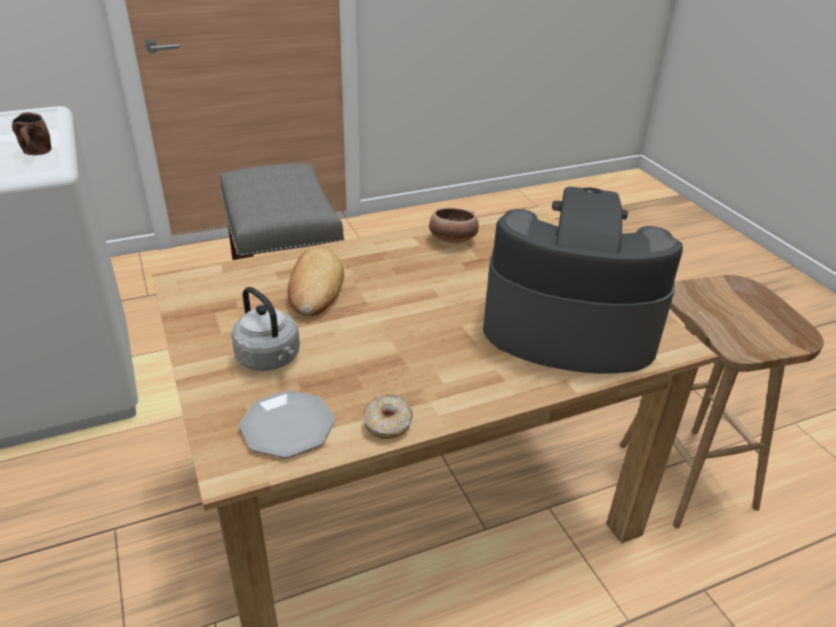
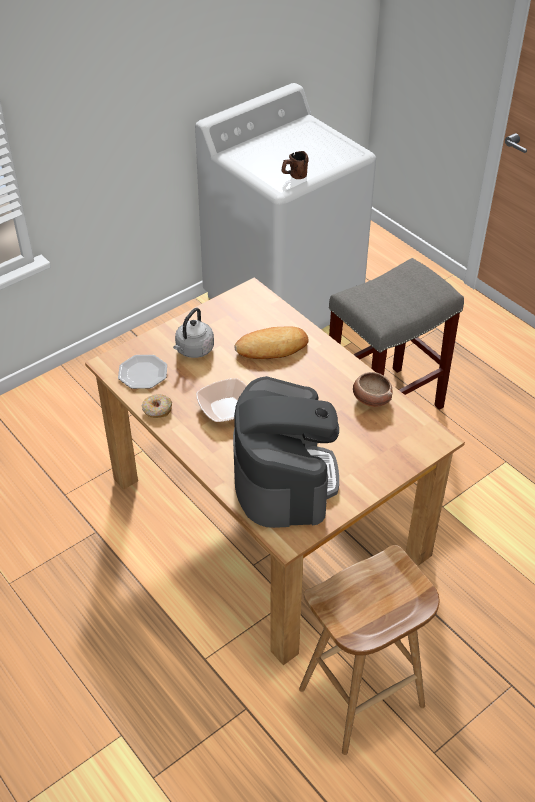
camera: 75 degrees right, 10 degrees up
(417, 350) = (226, 408): none -> bowl

